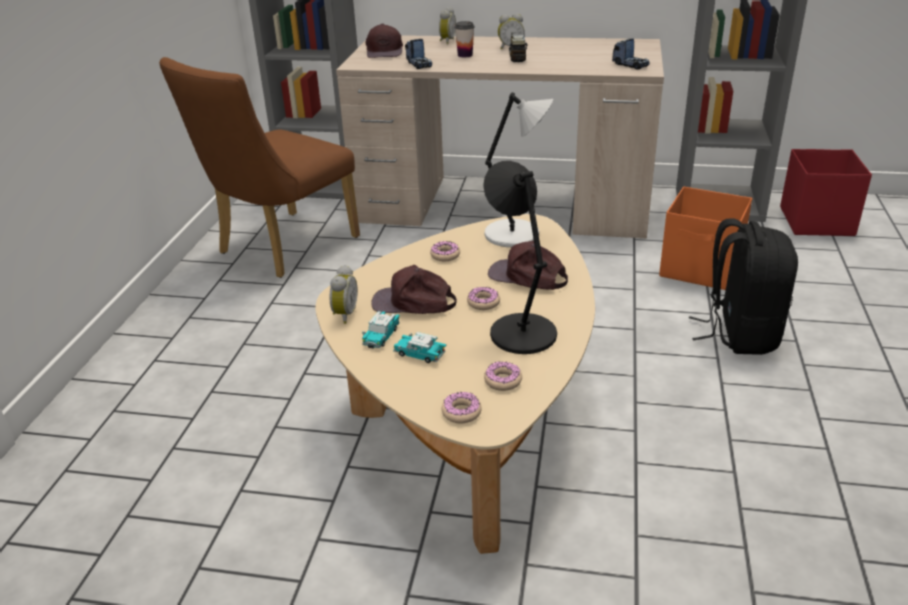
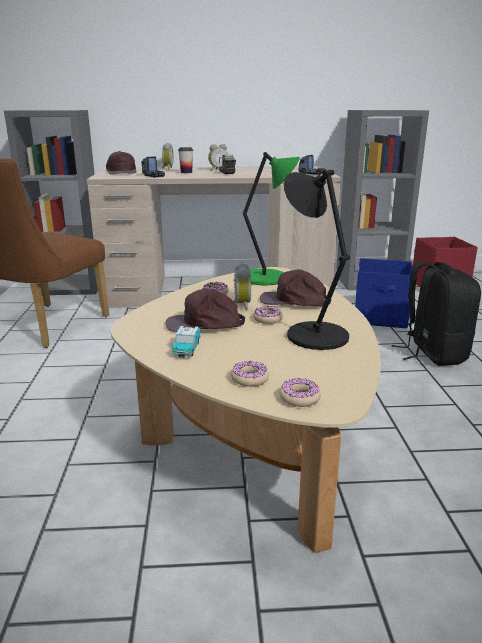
camera: 15 degrees left, 10 degrees down
(343, 314) = (142, 337): alarm clock -> alarm clock (240, 305)
(420, 354) = (231, 358): toy car -> none
(503, 381) = (322, 370): donut -> donut (250, 379)
(515, 234) = (266, 278): grey table lamp -> green table lamp
(701, 269) = (381, 317): orange storage box -> blue storage box

